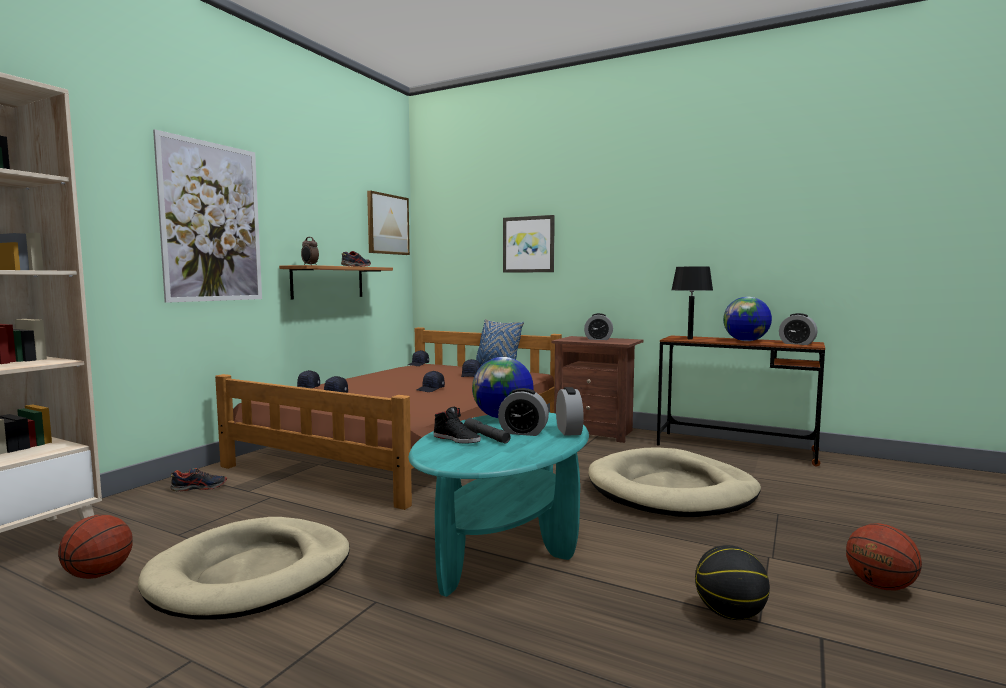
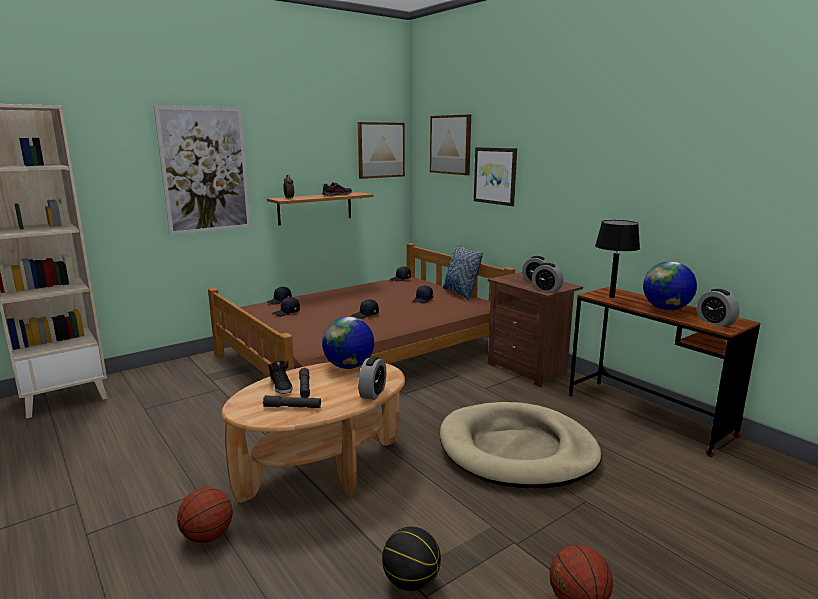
camera: 25 degrees right, 10 degrees up
(99, 574) = (85, 429): basketball -> basketball (208, 536)
(199, 488) = (187, 371): shoe -> none
(252, 573) = (154, 451): beige dog bed -> none
(469, 218) = (451, 144): none -> picture
(504, 451) = (292, 407): none -> grey flashlight
(504, 544) = (323, 469): turquoise coffee table -> brown coffee table
(523, 432) = (337, 388): alarm clock -> alarm clock (546, 290)

